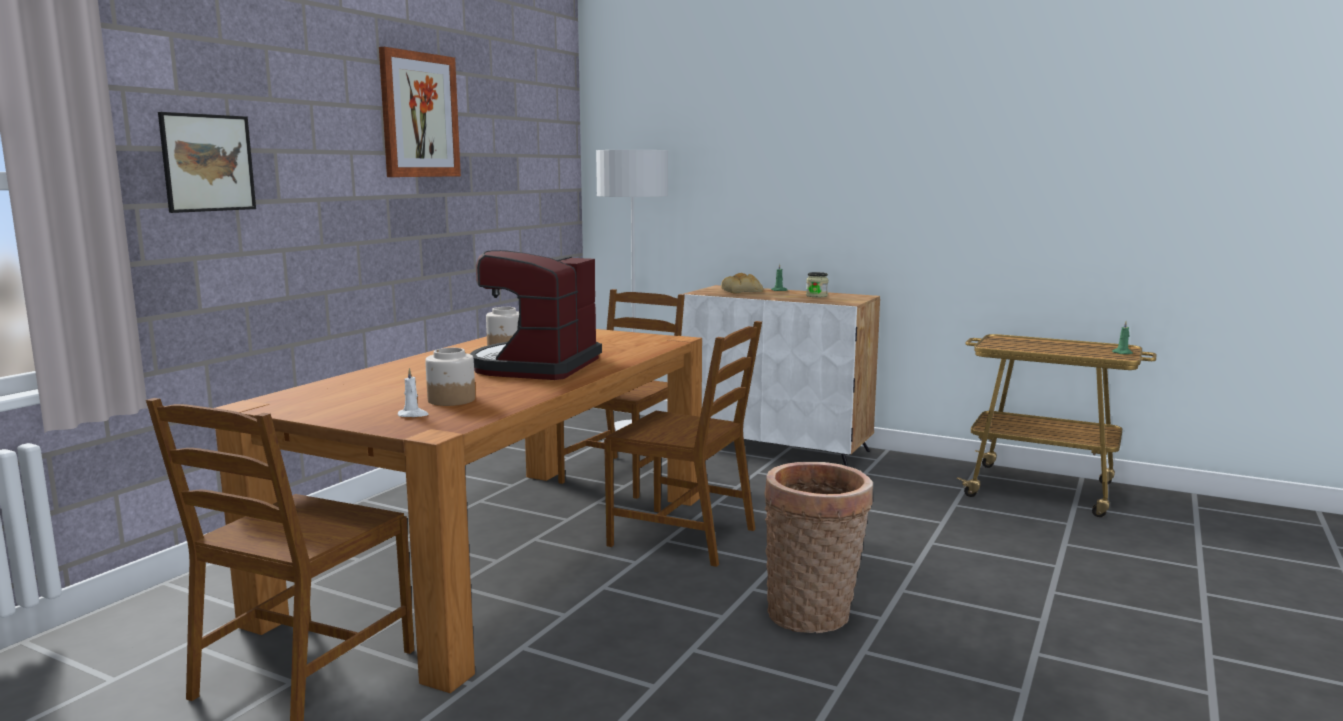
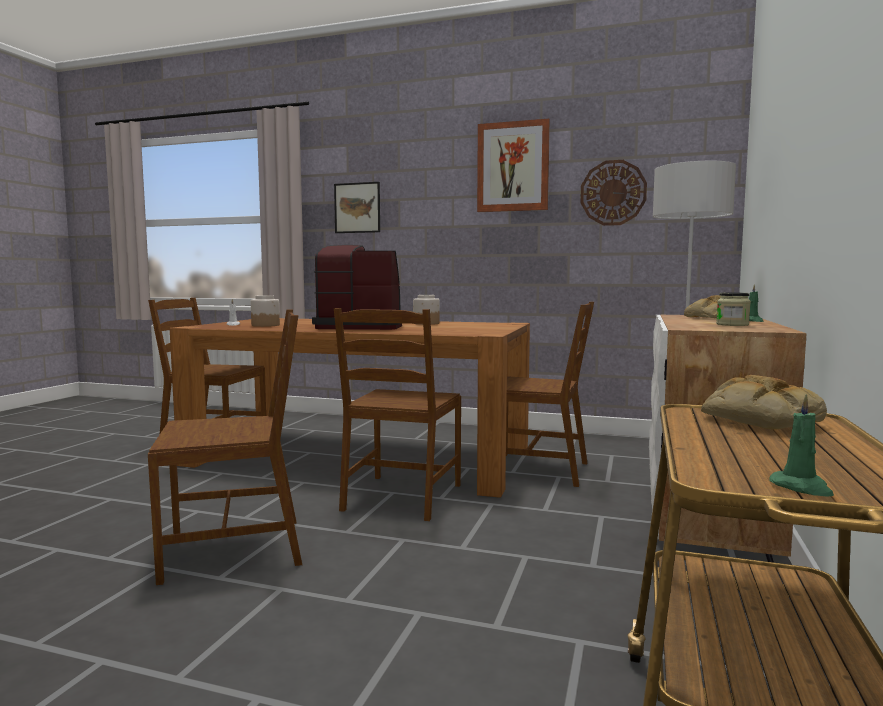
camera: 80 degrees right, 5 degrees down
(505, 158) = (613, 193): none -> wall clock
(814, 615) = (235, 548): basket -> brown chair
(1010, 341) = (758, 418): none -> bread

